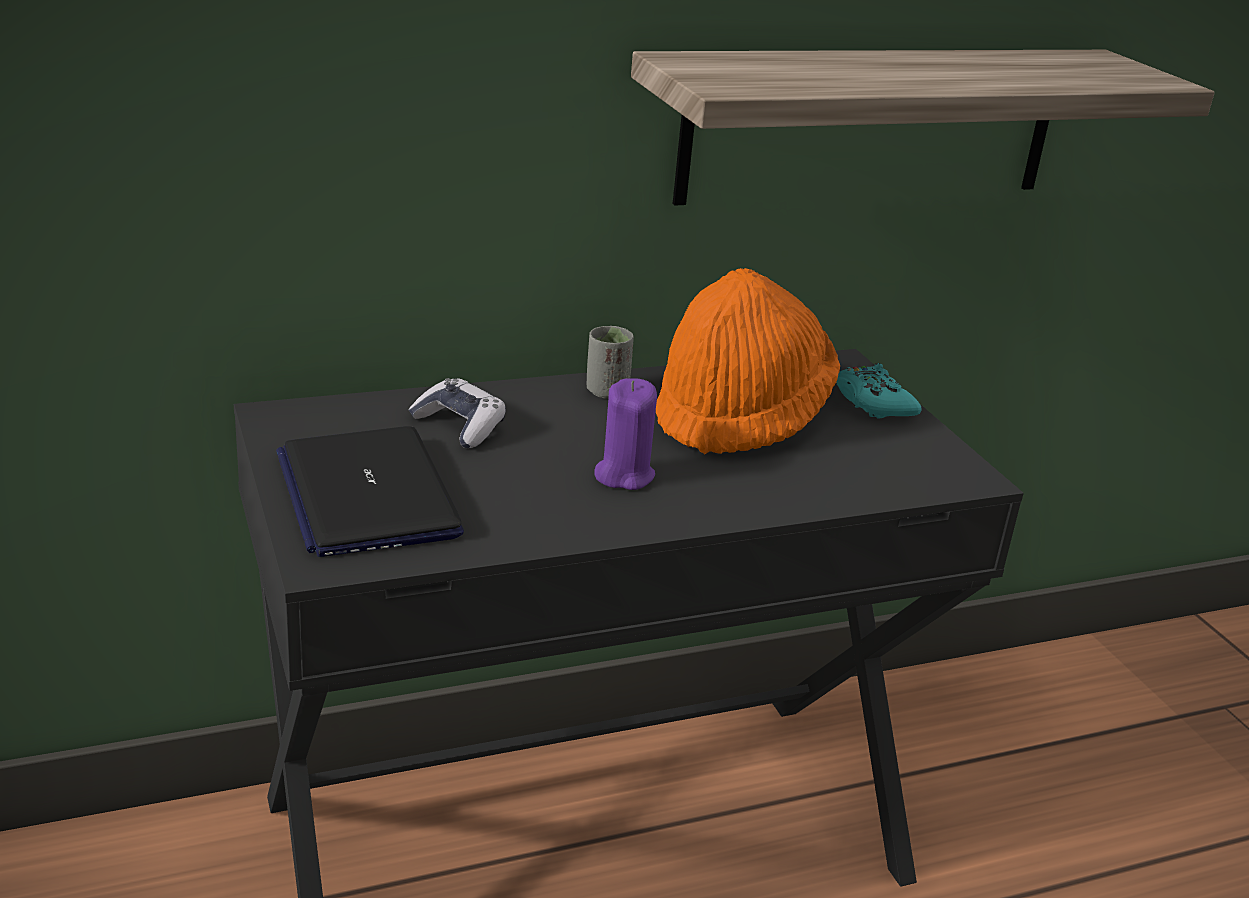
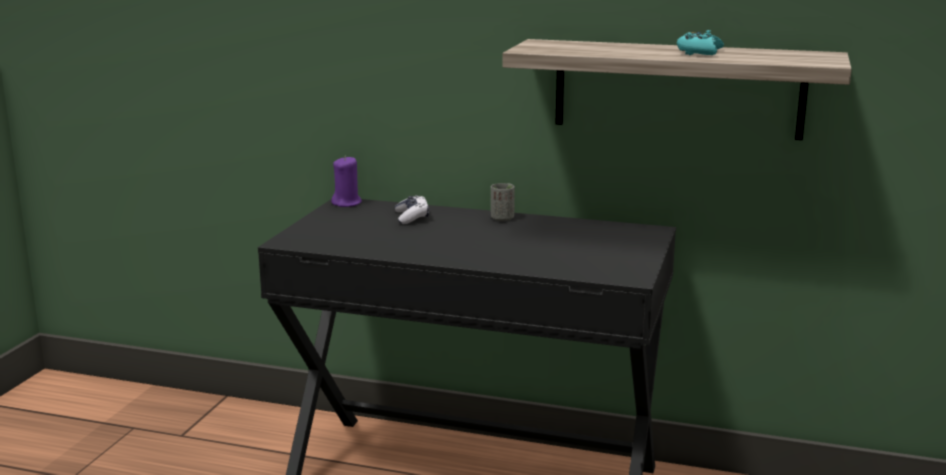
camera: 40 degrees right, 10 degrees down
(367, 494) = (335, 228): laptop -> none
(623, 475) = (453, 244): purple candle -> purple candle (347, 203)
(741, 415) = (553, 237): orange hat -> none
(873, 403) = (637, 245): turquoise game controller -> turquoise game controller (699, 52)

